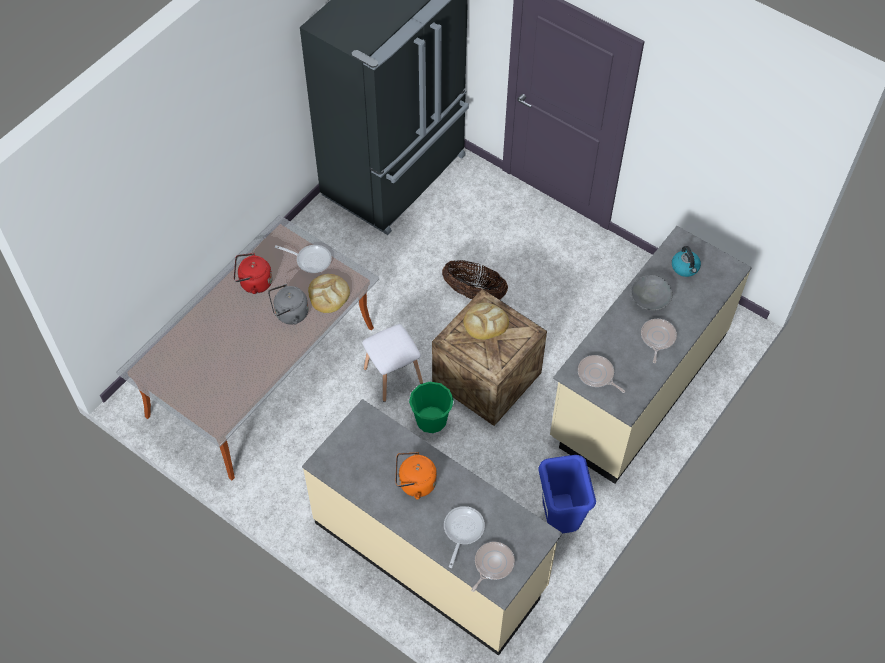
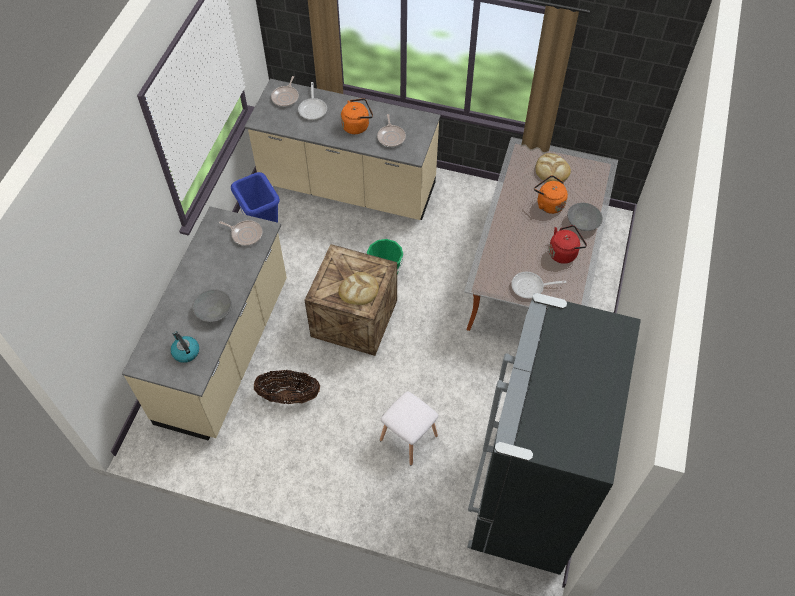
camera: 160 degrees right, 0 degrees up
(211, 309) = (583, 222): none -> grey bowl
(233, 342) = (548, 204): none -> orange kettle
(289, 314) = (519, 237): grey kettle -> none
(328, 294) = (498, 262): bread -> bread (552, 170)
(392, 376) = (430, 295): white stool -> white stool (409, 437)
(474, 293) = (394, 390): basket -> basket (289, 396)
(657, 338) = (201, 278): frying pan -> frying pan (391, 137)

